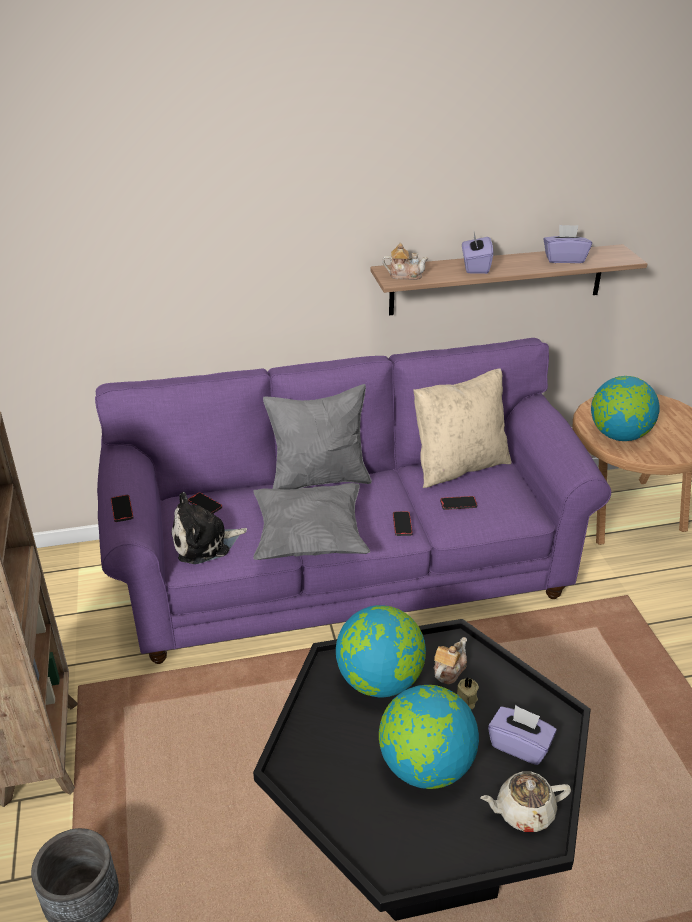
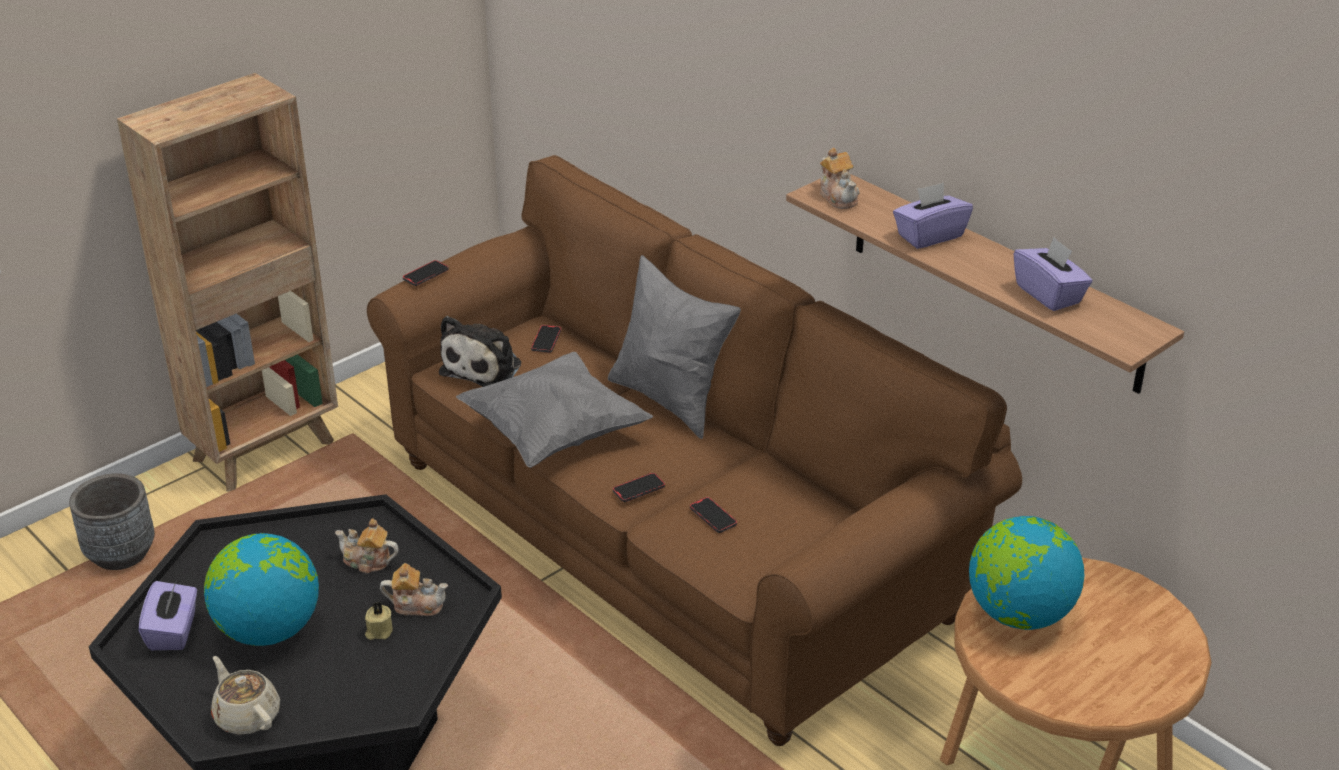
camera: 60 degrees right, 0 degrees up
(205, 543) = (484, 367): plush toy -> plush toy turned 105 degrees counterclockwise
(346, 571) = (670, 541): purple sofa -> brown sofa
(380, 681) = (368, 561): globe -> teapot
(458, 466) = (799, 493): beige pillow -> none
(519, 745) = (337, 689): purple tissue box -> purple tissue box (173, 631)

